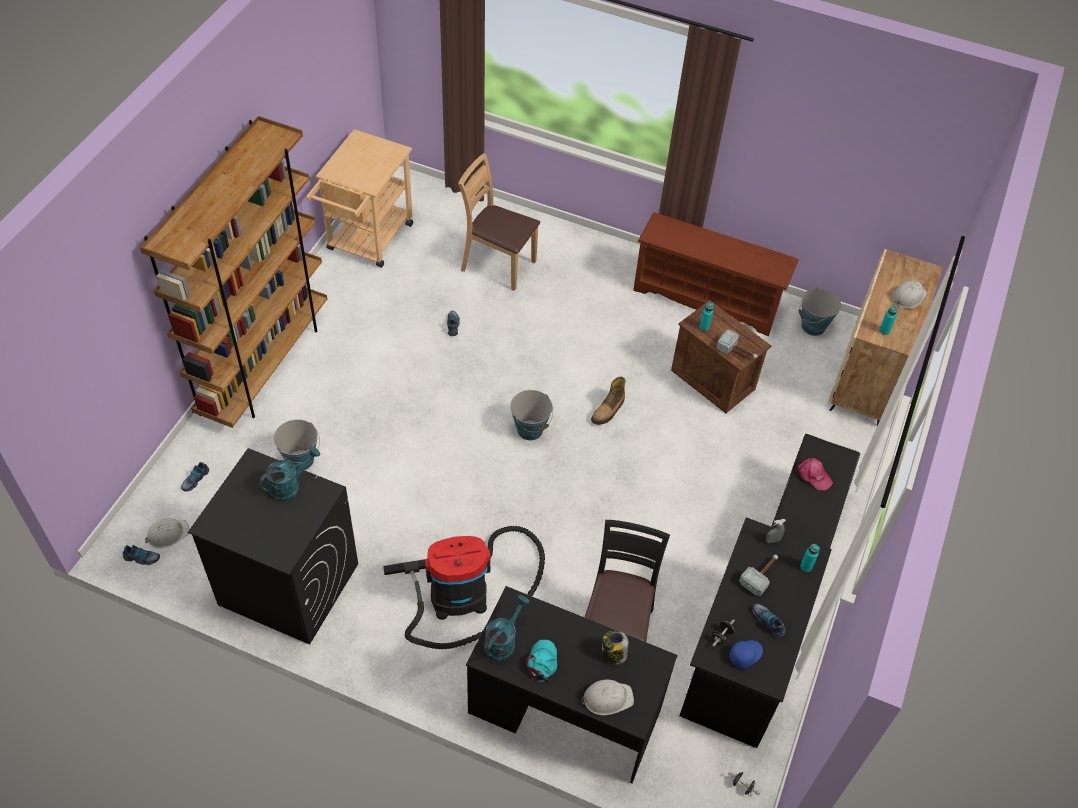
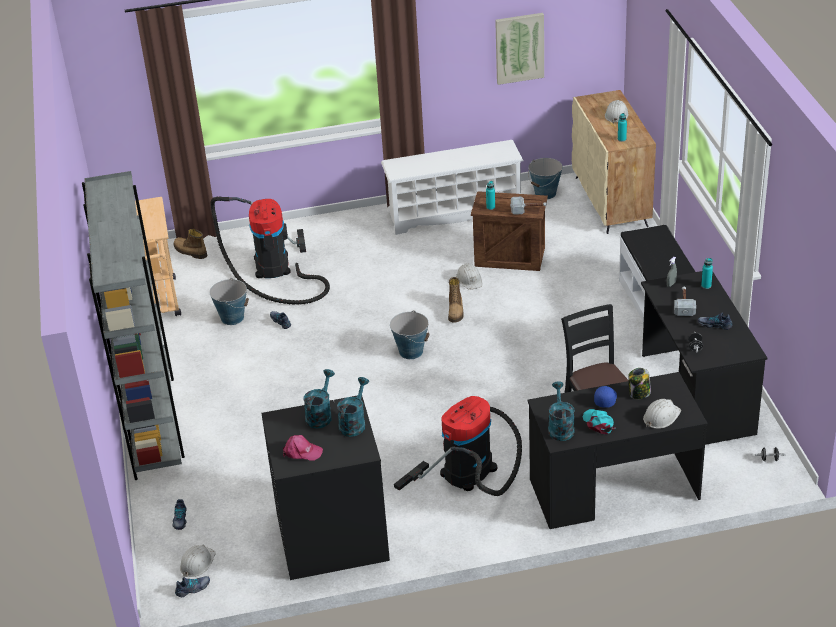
camera: 30 degrees left, 15 degrees down
(264, 364) = (153, 421): brown bookcase -> grey bookcase
(300, 460) = (253, 461): bucket -> bucket (232, 317)
(307, 515) = (354, 423): none -> turquoise watering can
(447, 204) = (190, 252): none -> boot
(498, 264) = (274, 269): brown chair -> vacuum cleaner
(652, 382) = (469, 280): none -> white hard hat
(707, 298) = (454, 213): brown shoe rack -> white shoe rack
(745, 654) = (719, 348): blue cap -> blue cap (605, 399)
(813, 475) = (650, 250): pink cap -> pink cap (302, 452)
(844, 170) = (519, 48): none -> picture

